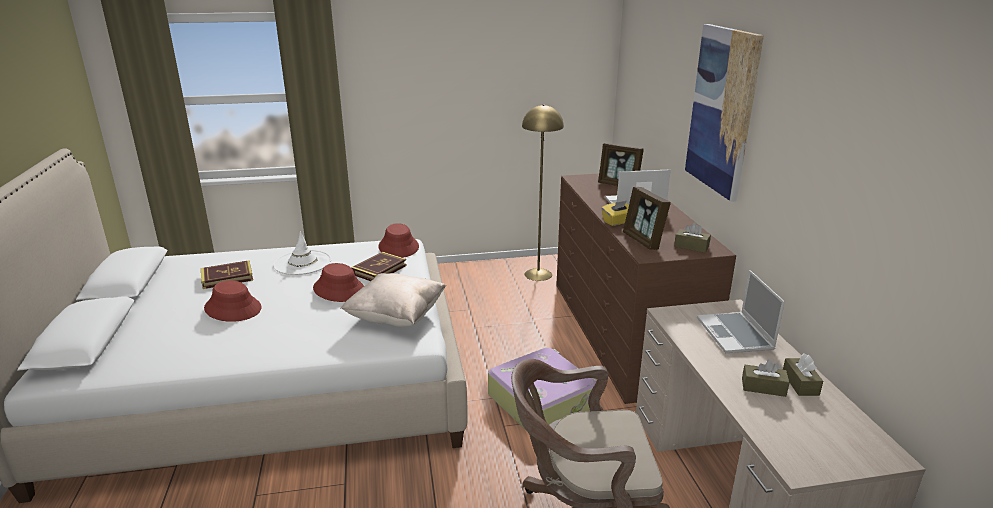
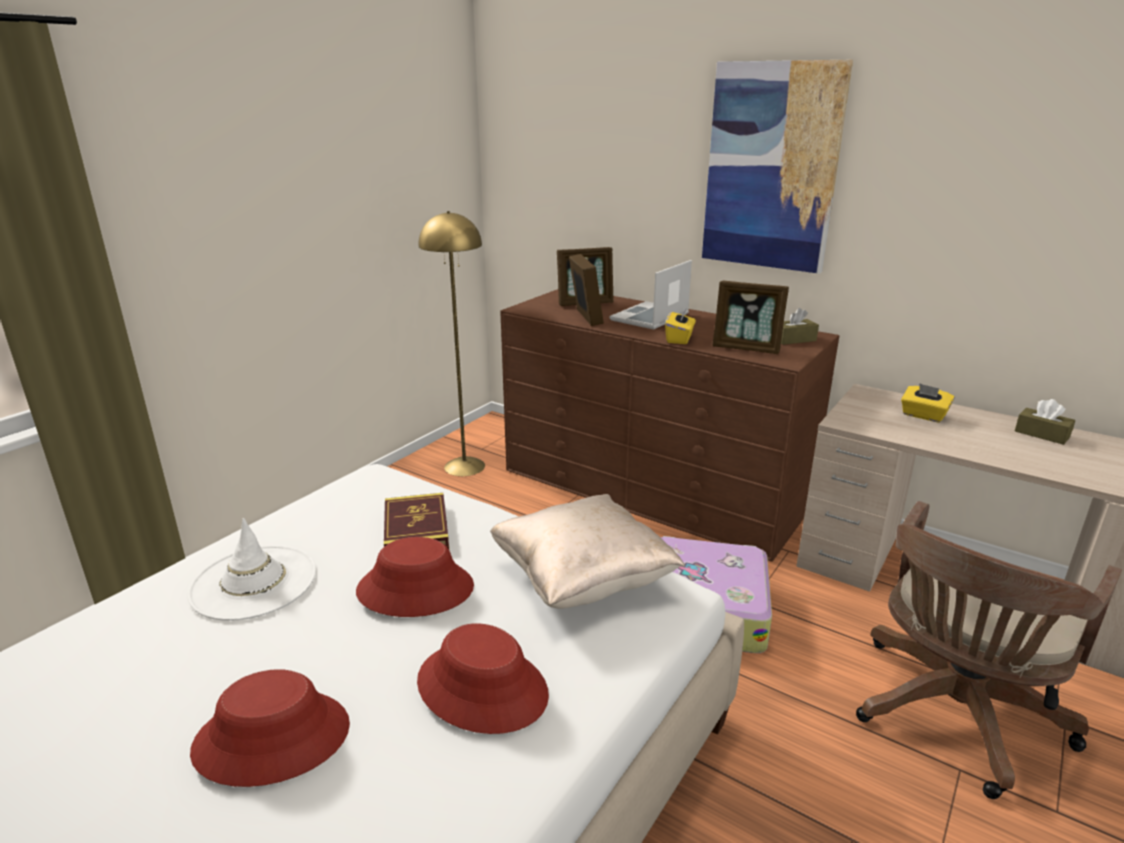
camera: 45 degrees left, 0 degrees up
(227, 277) = (131, 691): book -> none
(399, 247) = (378, 485): red hat -> red hat (483, 687)
(596, 193) = (585, 317): none -> picture frame
(736, 335) = (923, 416): laptop -> yellow tissue box
(763, 387) = (1037, 450): brown tissue box -> none

